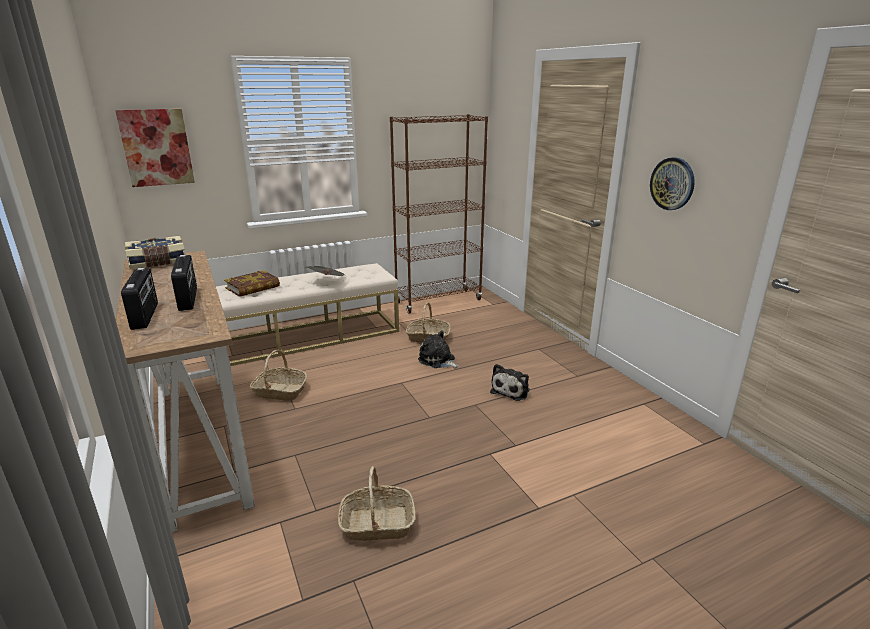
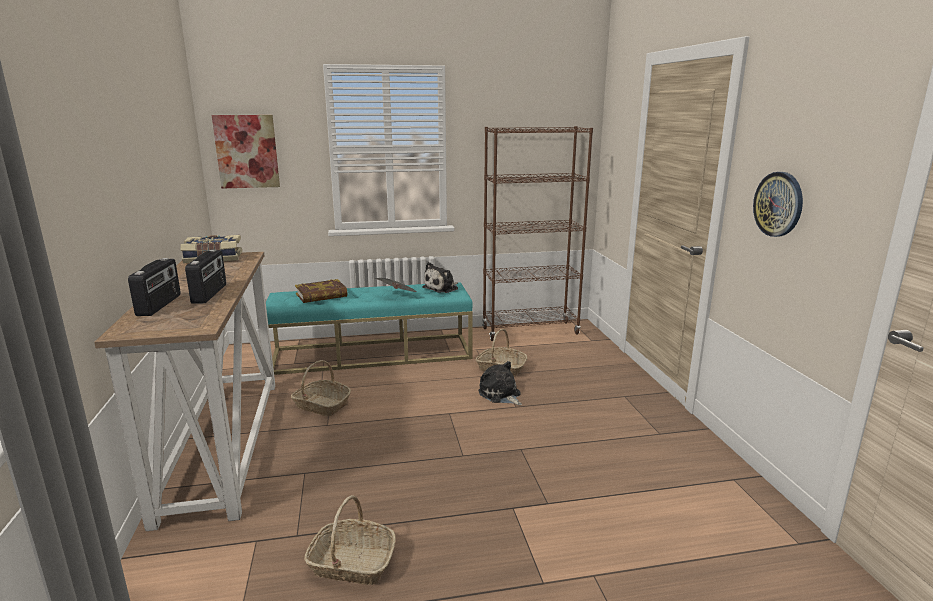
camera: 15 degrees right, 5 degrees down
(305, 337) = (372, 354): beige bench -> turquoise bench
(511, 390) = (570, 439): plush toy -> plush toy (442, 288)

